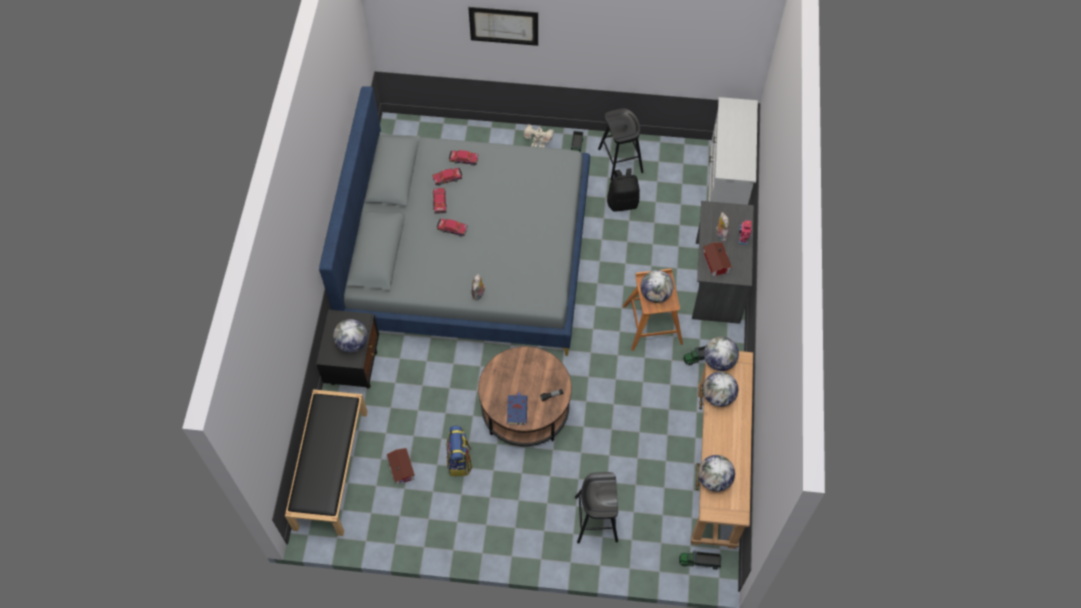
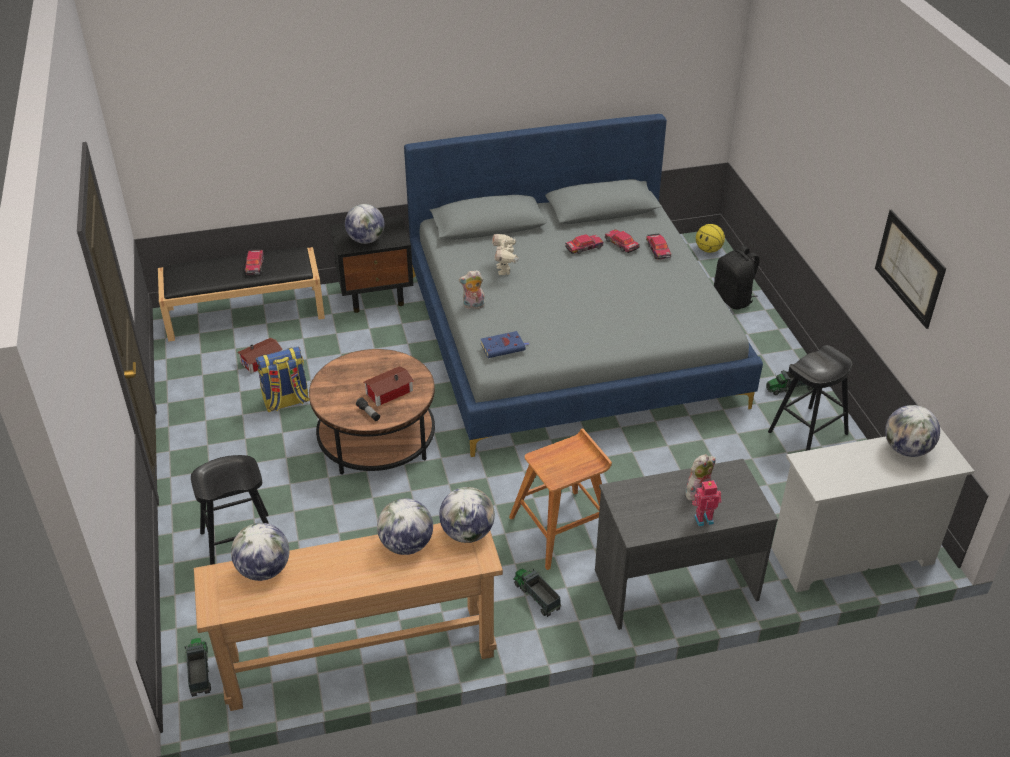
camera: 70 degrees right, 20 degrees down
(406, 129) = (708, 250): none -> basketball
(452, 229) = (552, 264): toy car -> toy car (255, 265)
(503, 26) = (816, 152): picture -> picture (909, 268)
(517, 409) = (337, 389): blue book -> blue book (504, 347)
(538, 144) = (772, 353): toy robot -> toy robot (504, 270)
(622, 202) = (741, 451): black backpack -> black backpack (733, 299)
(655, 294) = (561, 459): globe -> globe (906, 449)
(715, 263) = (641, 497): toy house -> toy house (387, 392)

